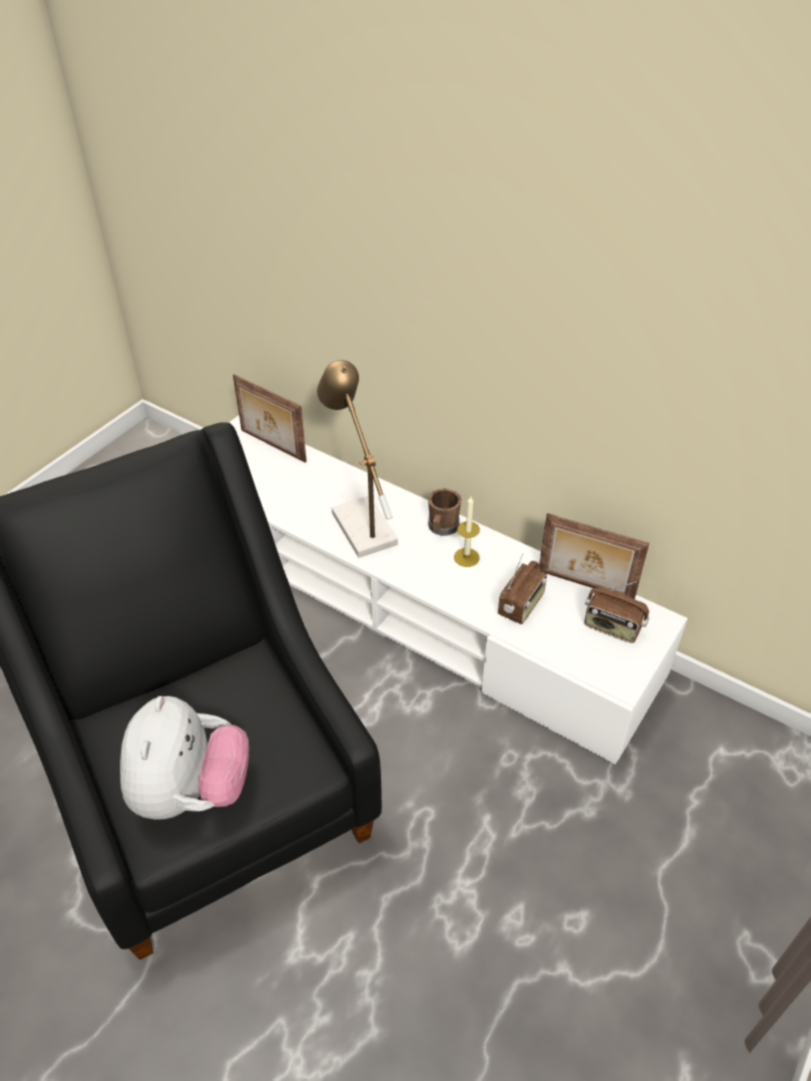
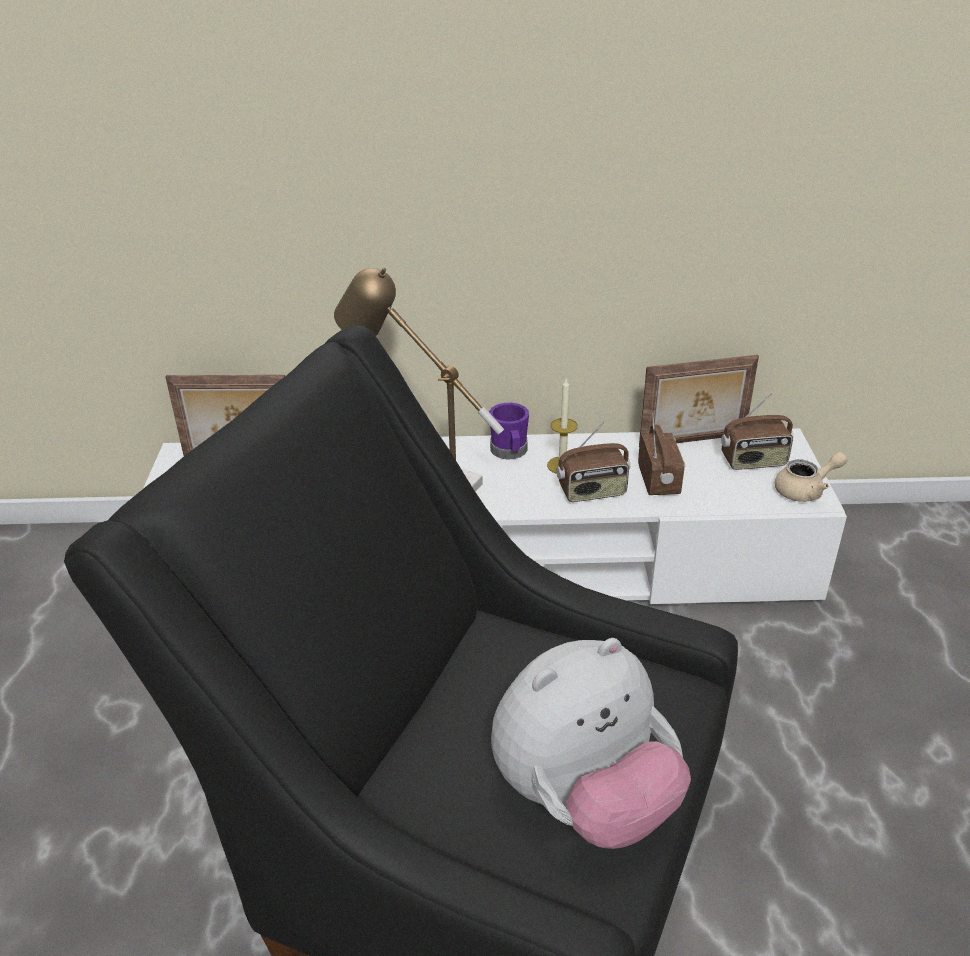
camera: 35 degrees left, 10 degrees down
(191, 791) = (584, 799): plush toy -> plush toy turned 90 degrees clockwise
(442, 528) = (509, 452): brown mug -> purple mug
(464, 590) = (592, 492): none -> radio
(624, 673) = (805, 490): none -> beige teapot

